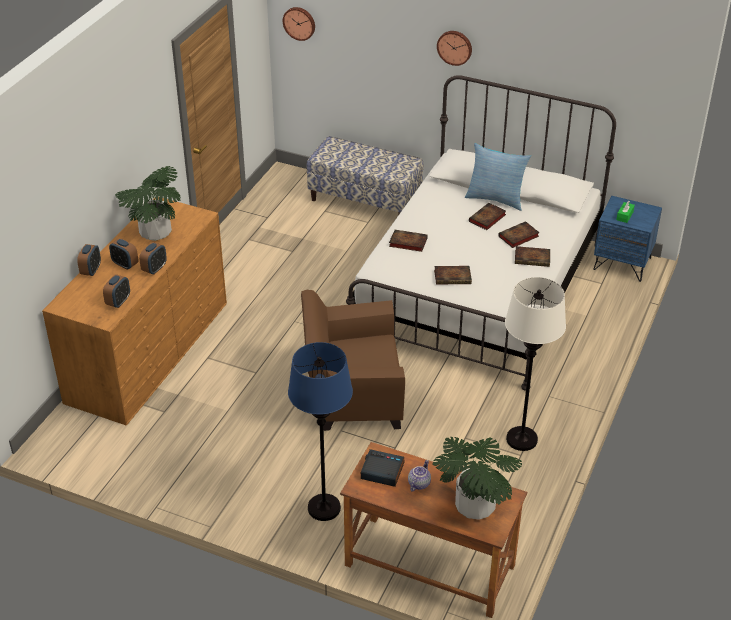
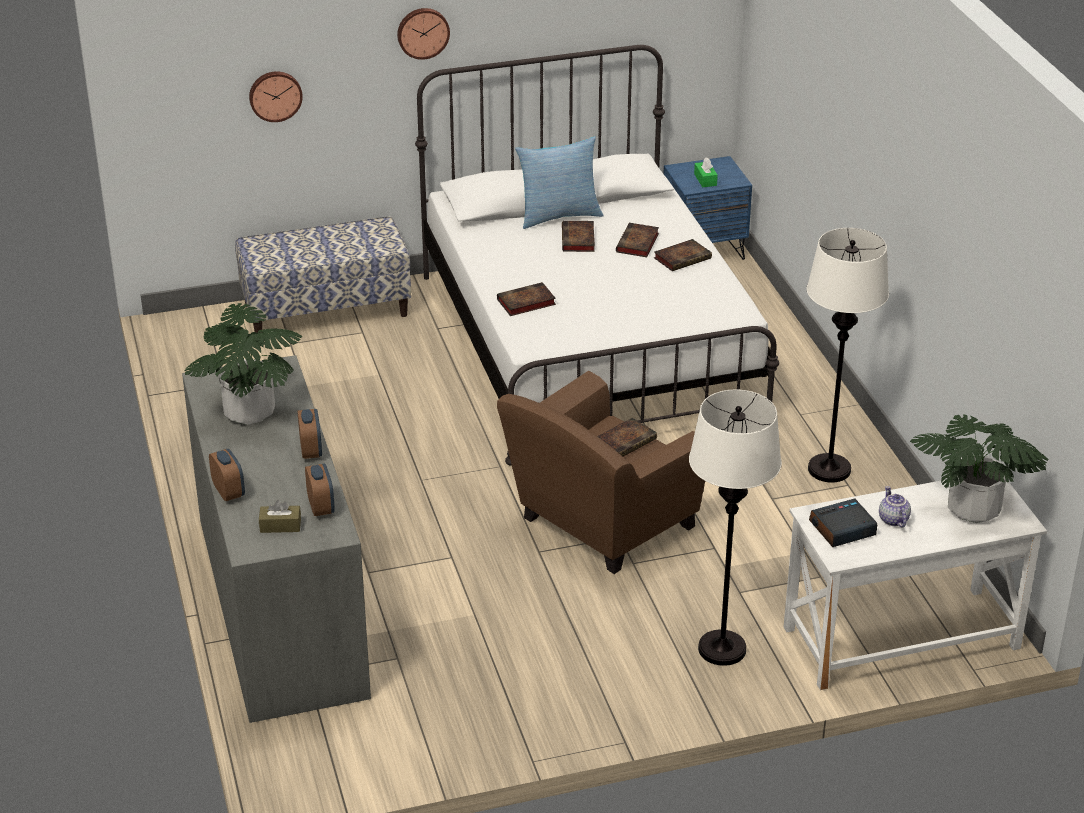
camera: 40 degrees left, 5 degrees down
(88, 301) = (280, 526): none -> brown tissue box
(125, 264) = (264, 464): alarm clock -> none
(148, 351) = (281, 605): brown dresser -> grey dresser
(299, 23) = (170, 76): wall clock -> wall clock (275, 95)
(324, 508) = (722, 649): blue floor lamp -> white floor lamp
(429, 566) = (901, 639): brown desk -> white desk
(453, 277) = (626, 314): book -> book (626, 441)

